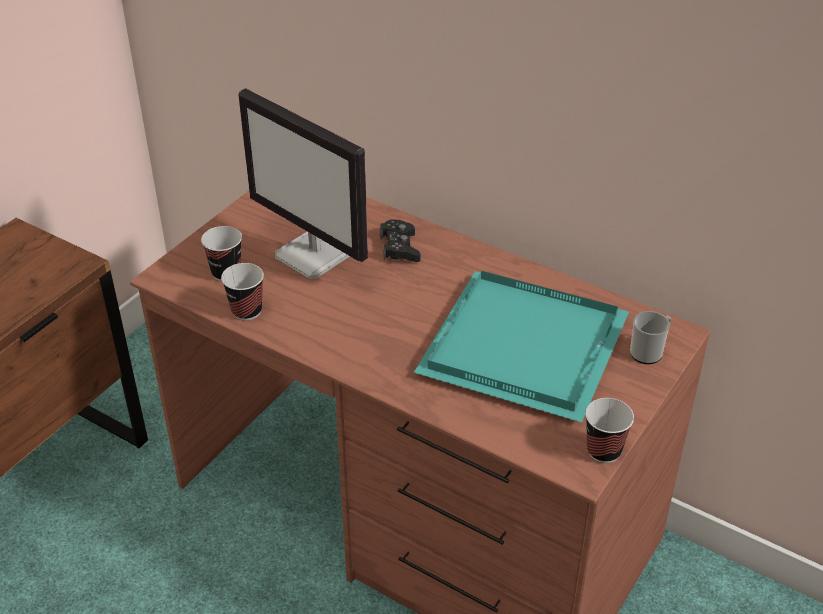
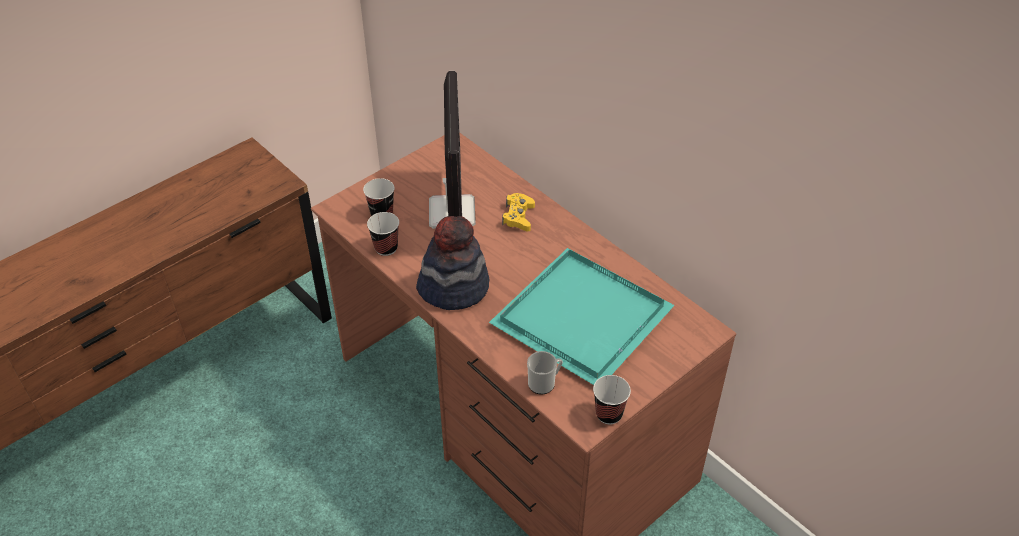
camera: 15 degrees right, 5 degrees up
(314, 256) = (451, 212): monitor -> monitor turned 150 degrees counterclockwise
(351, 341) = (453, 287): none -> hat
(399, 248) = (518, 217): black game controller -> yellow game controller
(649, 352) = (678, 341): mug -> mug (544, 383)

